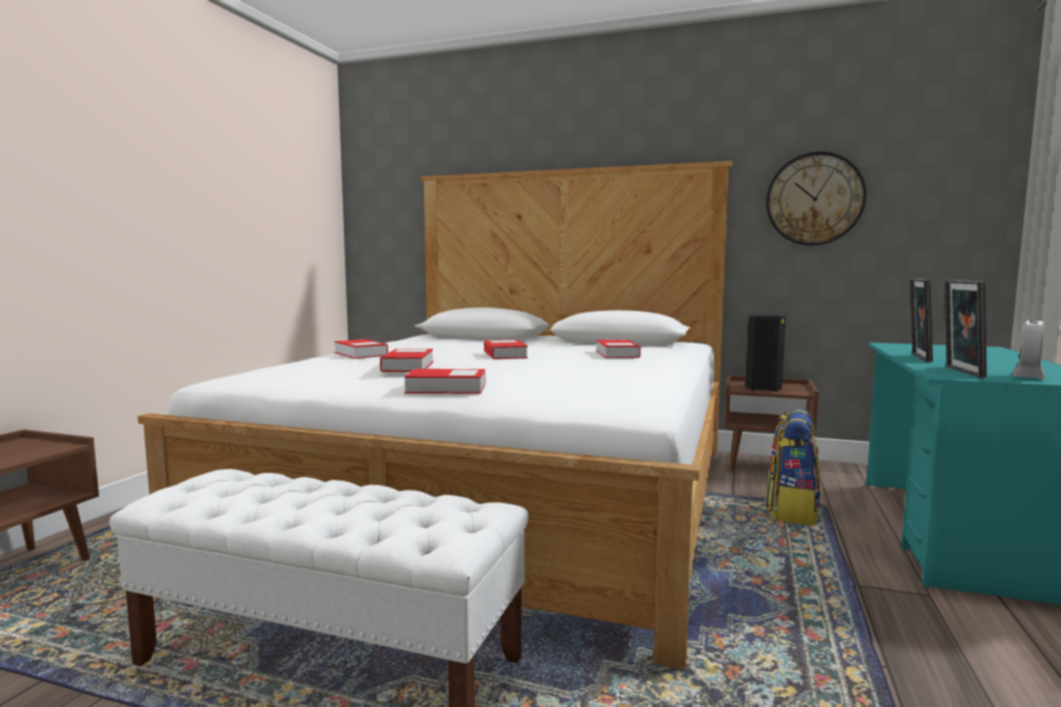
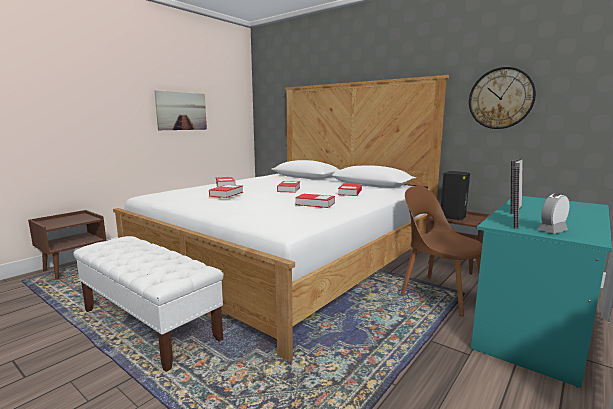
camera: 20 degrees right, 5 degrees up
(224, 211) = (181, 111): none -> picture
(446, 388) = (222, 208): book -> book (315, 204)
(792, 511) = (439, 293): backpack -> brown chair

